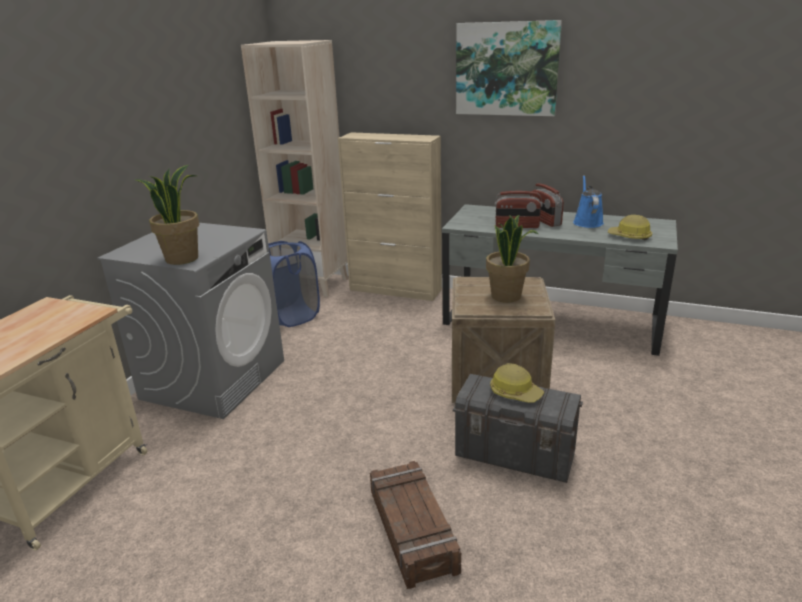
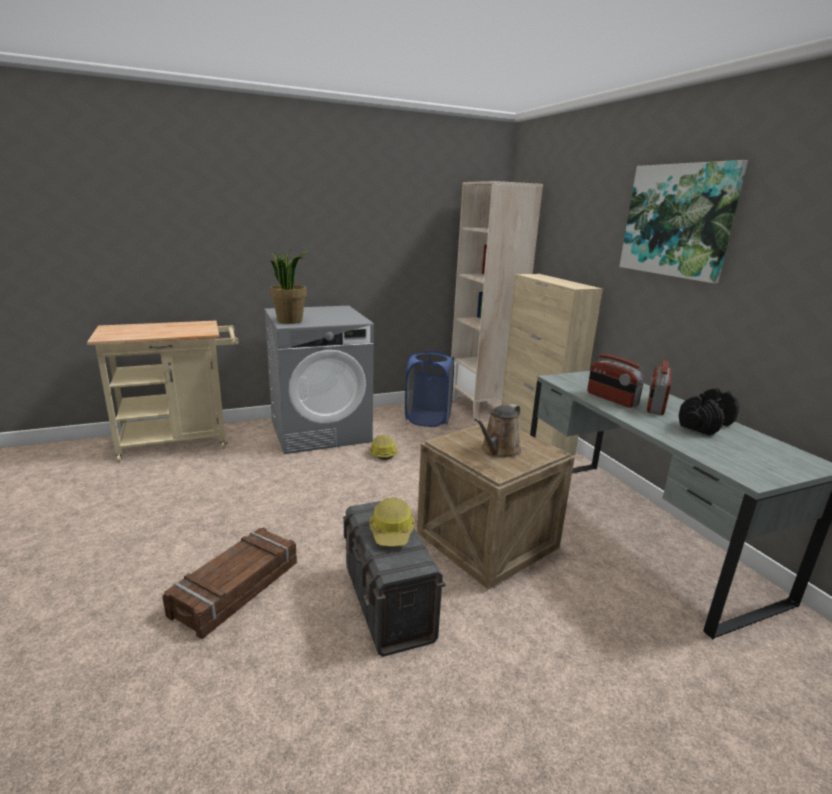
camera: 45 degrees right, 5 degrees down
(506, 296) = (498, 451): potted plant -> brown watering can
(587, 222) = (705, 424): blue watering can -> black dumbbell
(629, 237) = (722, 455): hard hat -> hard hat (382, 453)

